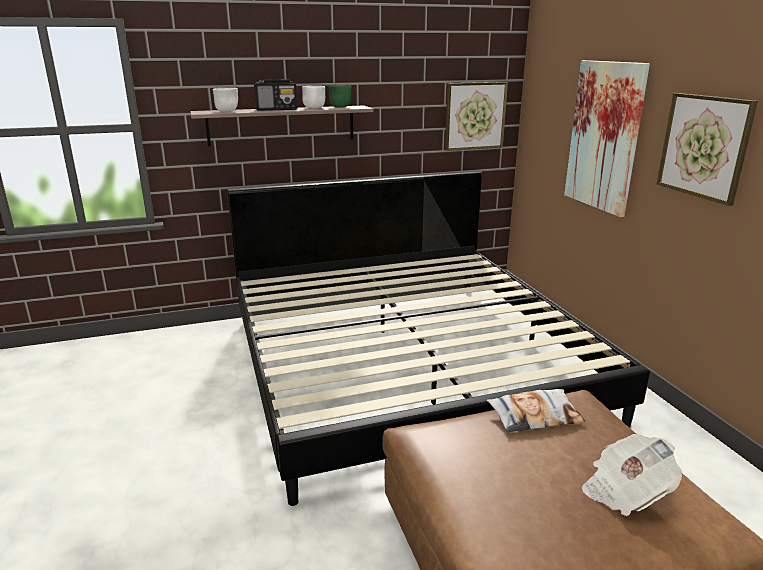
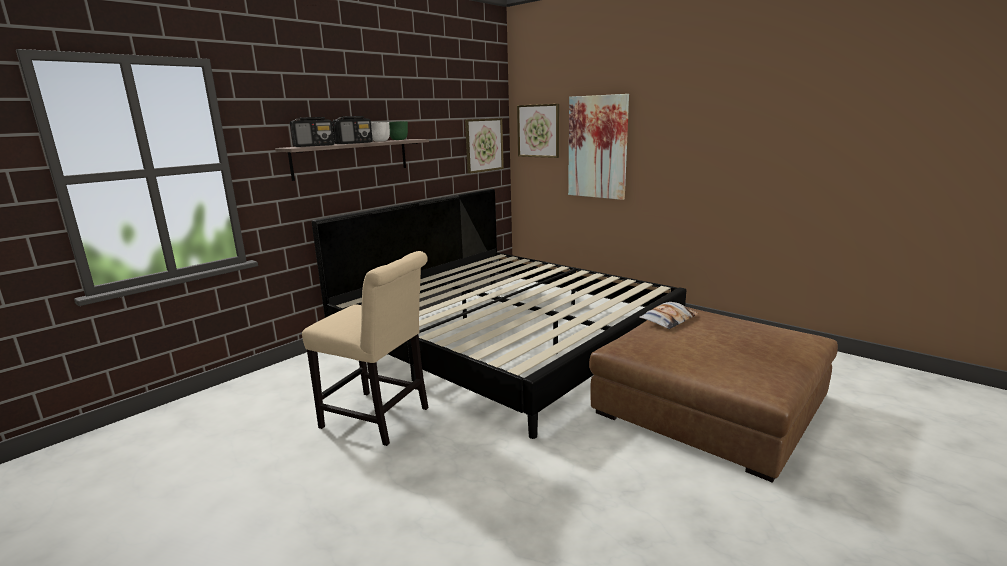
camera: 30 degrees left, 5 degrees down
(190, 418) = (380, 419): none -> beige chair
(227, 111) = (314, 146): white bowl -> radio
(625, 491) = (757, 335): newspaper -> none
(704, 146) = (681, 141): picture -> picture (538, 131)

